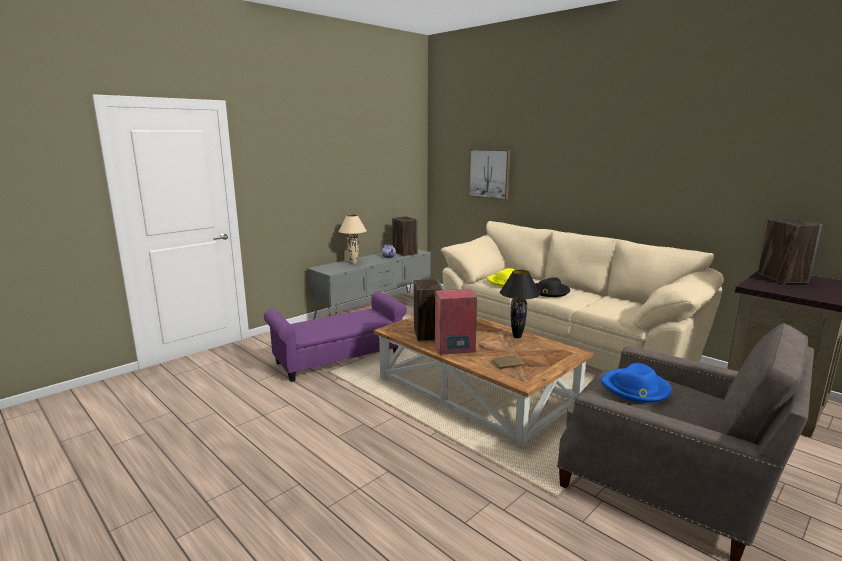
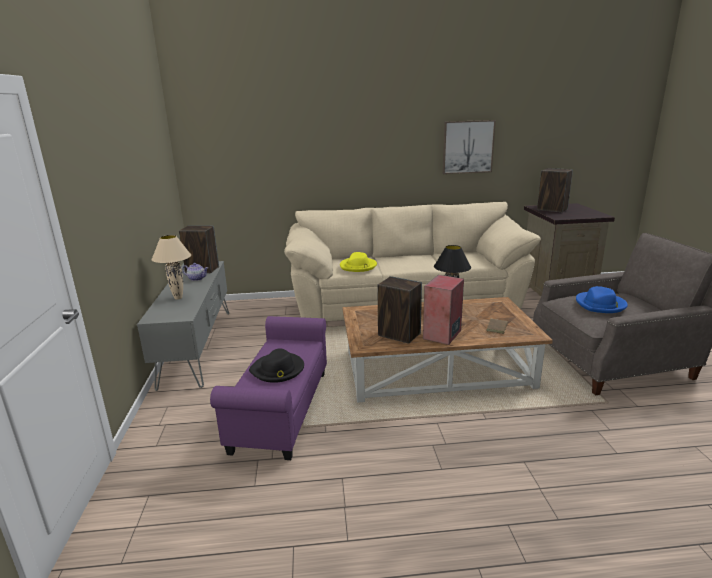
camera: 50 degrees left, 5 degrees up
(489, 173) = (272, 161): picture -> picture (468, 147)
(549, 291) = (401, 263): black hat -> black hat (278, 370)

